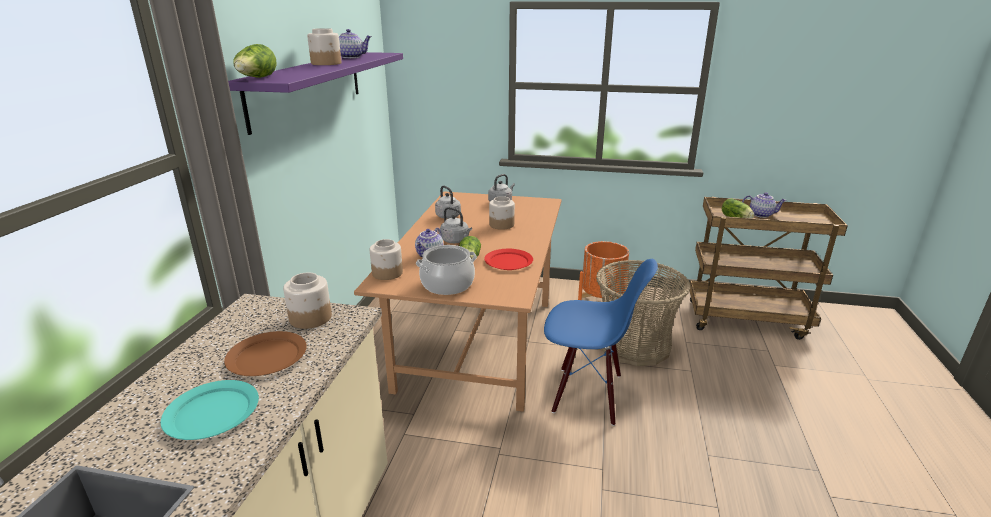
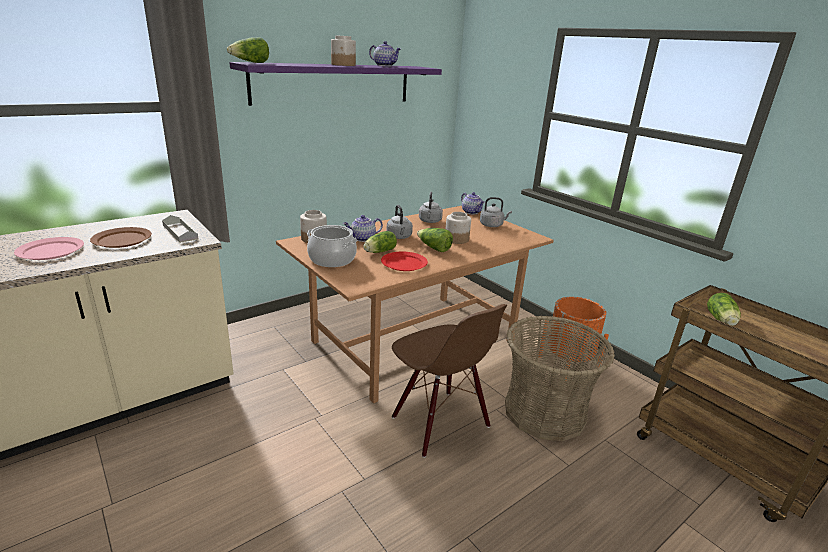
camera: 40 degrees right, 0 degrees up
(212, 412) = (51, 251): turquoise plate -> pink plate
(310, 318) = (180, 232): jar -> grey tray
(502, 239) = (434, 248): none -> lettuce
(587, 394) = (439, 422): blue chair -> brown chair
(761, 214) = (770, 330): teapot -> teapot (472, 212)

